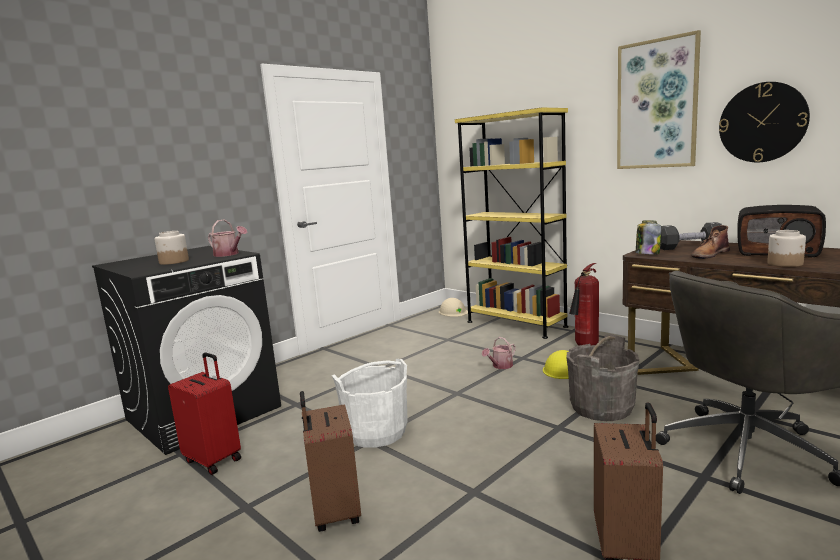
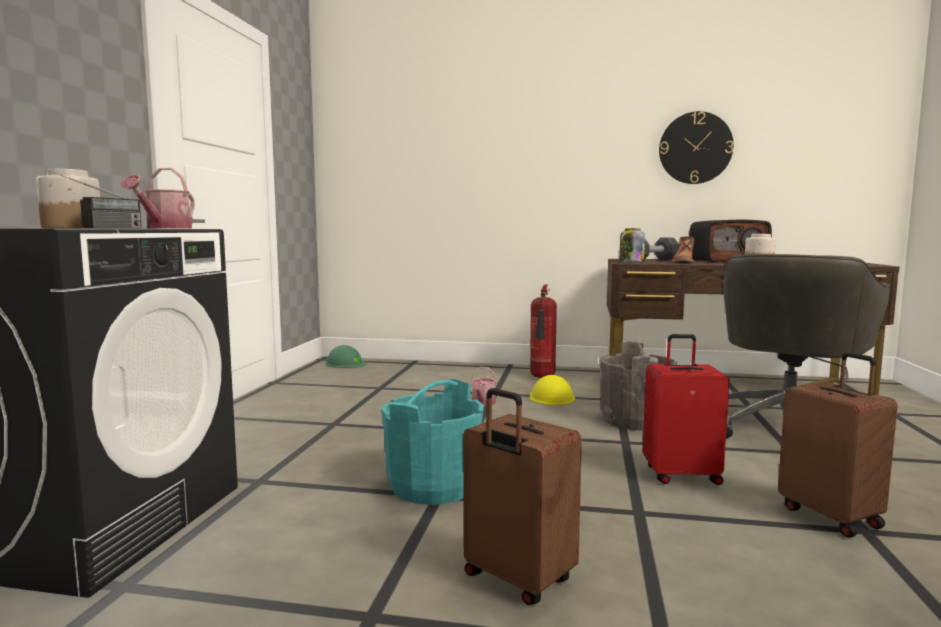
camera: 35 degrees left, 5 degrees down
(174, 266) = (101, 228): none -> radio
(214, 459) = (211, 576): red suitcase -> red suitcase (681, 475)
(229, 254) = (165, 228): watering can -> watering can turned 105 degrees clockwise
(376, 432) = (433, 486): white bucket -> turquoise bucket
(453, 312) = (345, 363): beige hard hat -> green hard hat
(516, 324) = (440, 367): yellow bookcase -> none
(657, 105) = (599, 123): picture -> none

